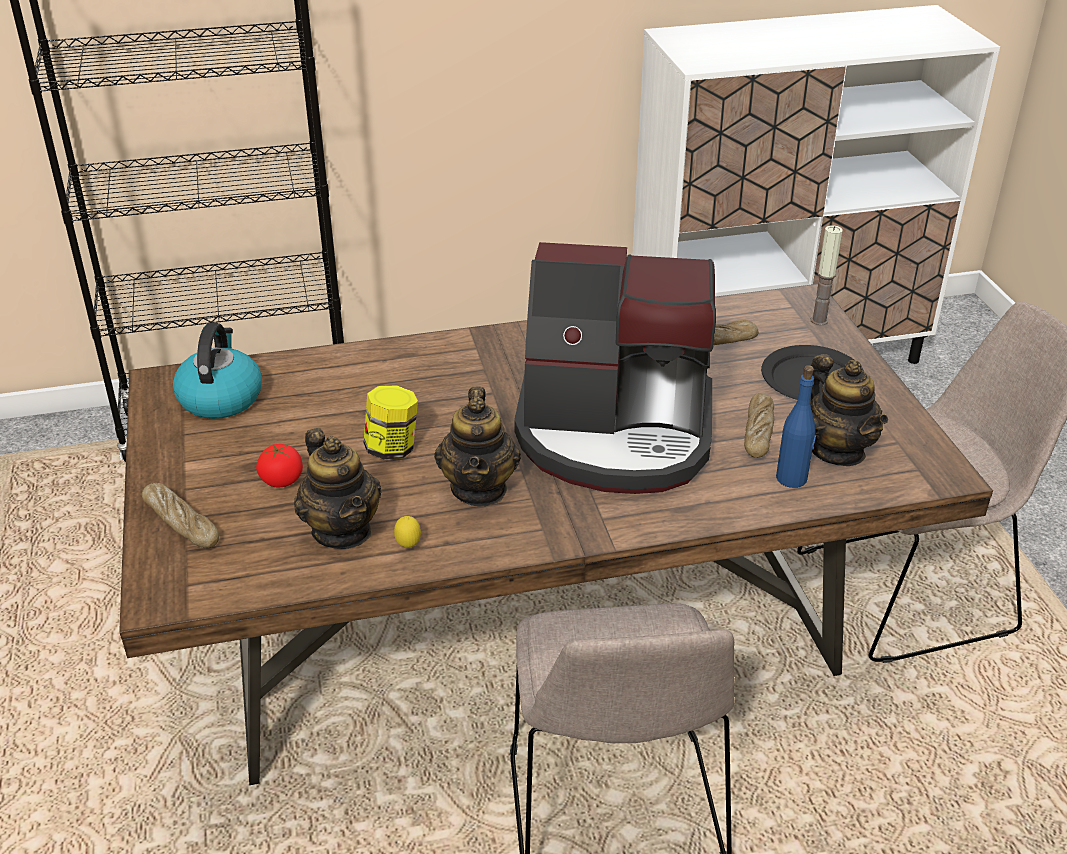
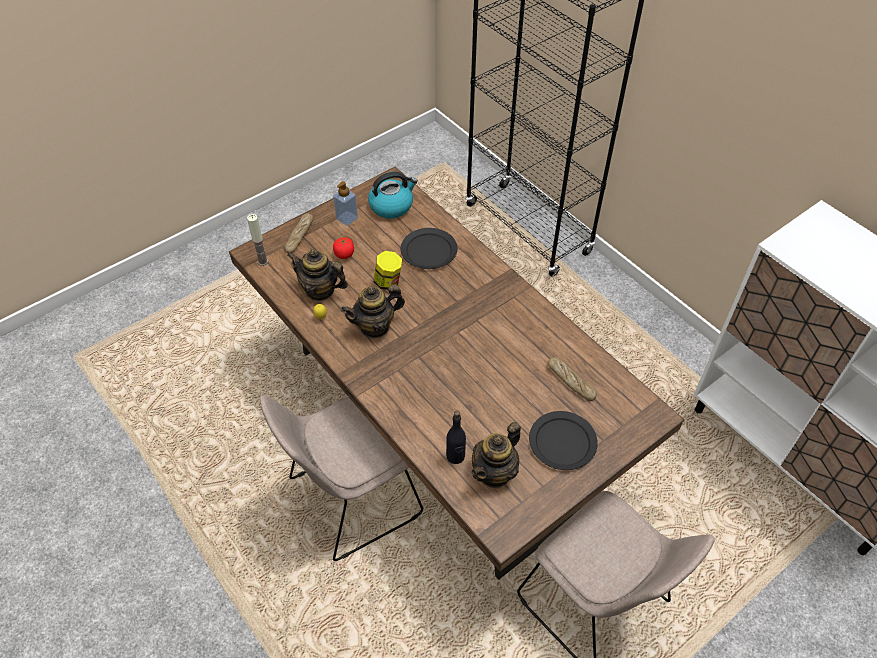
camera: 65 degrees right, 15 degrees up
(197, 454) = (347, 218): none -> soap dispenser
(342, 530) = (320, 290): teapot -> teapot turned 75 degrees clockwise
(362, 388) = (429, 250): none -> black plate
(616, 434) = (451, 365): coffee machine -> none
(758, 432) = (490, 429): bread -> none
(792, 478) = (455, 456): blue bottle -> black bottle
(819, 320) = (634, 429): candle -> candle (263, 261)

